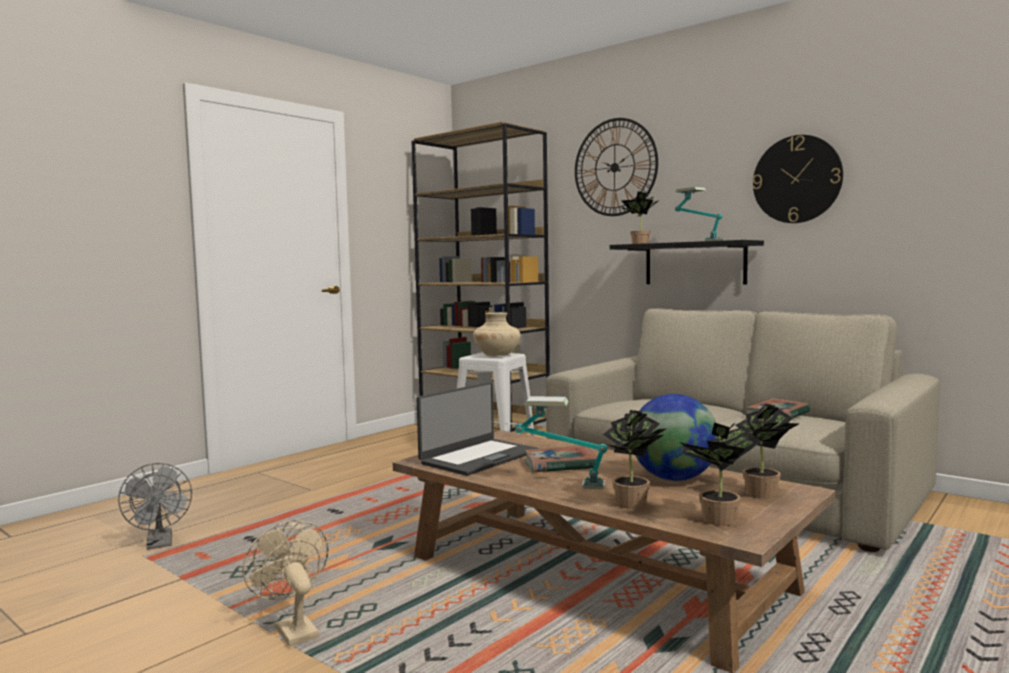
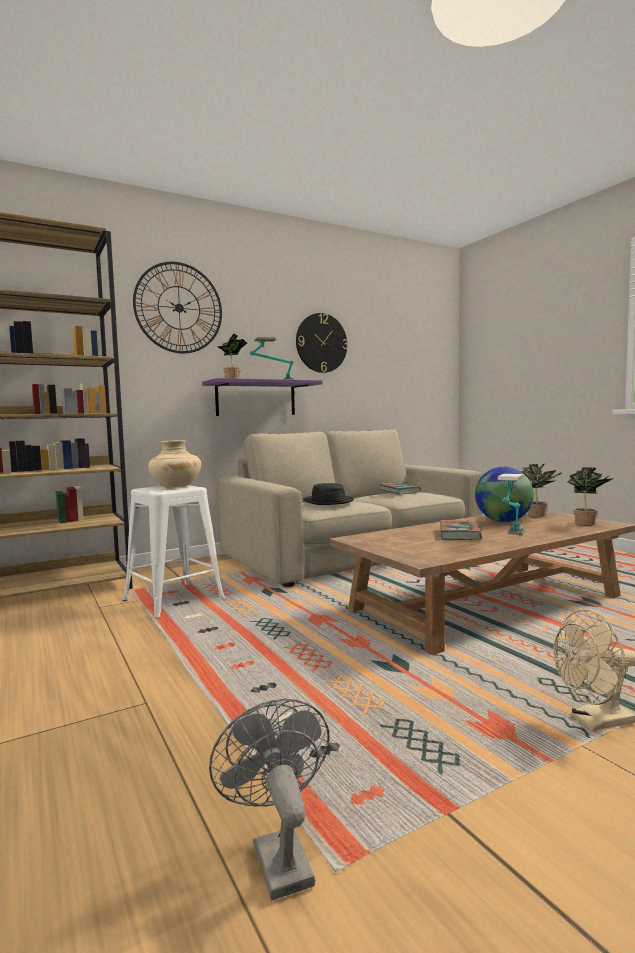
camera: 70 degrees left, 0 degrees up
(160, 544) = (277, 855): grey fan -> grey fan turned 105 degrees counterclockwise
(478, 457) = (424, 547): laptop -> none
(634, 504) = (558, 530): potted plant -> none
(644, 402) = (328, 501): none -> black hat
(694, 263) = (256, 399): black shelf -> purple shelf

